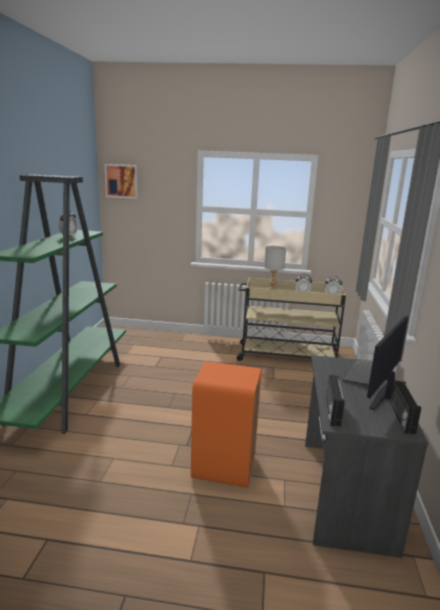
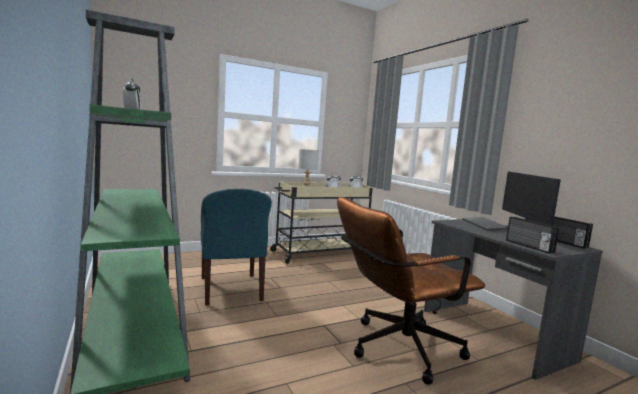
camera: 35 degrees left, 10 degrees down
(122, 181) = (127, 77): picture -> none
(162, 375) = (231, 290): none -> blue chair
(223, 467) = (396, 349): orange trash can -> brown office chair

